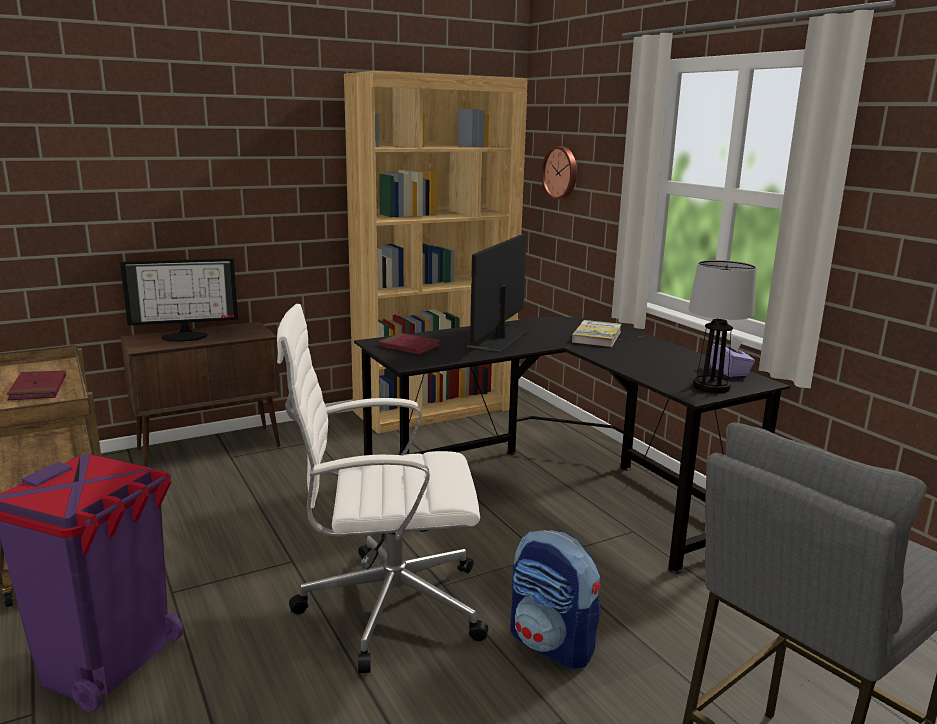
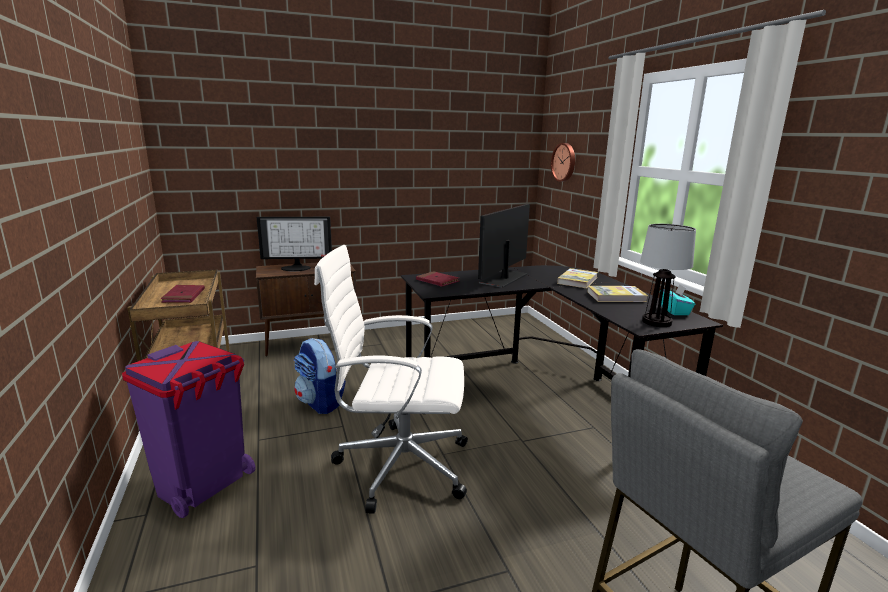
camera: 10 degrees right, 0 degrees up
(435, 410) = (467, 328): brown bookcase -> none
(552, 644) = (513, 508): backpack -> backpack (320, 403)
(652, 356) = (616, 296): none -> book
(729, 371) = (675, 311): purple tissue box -> turquoise tissue box

